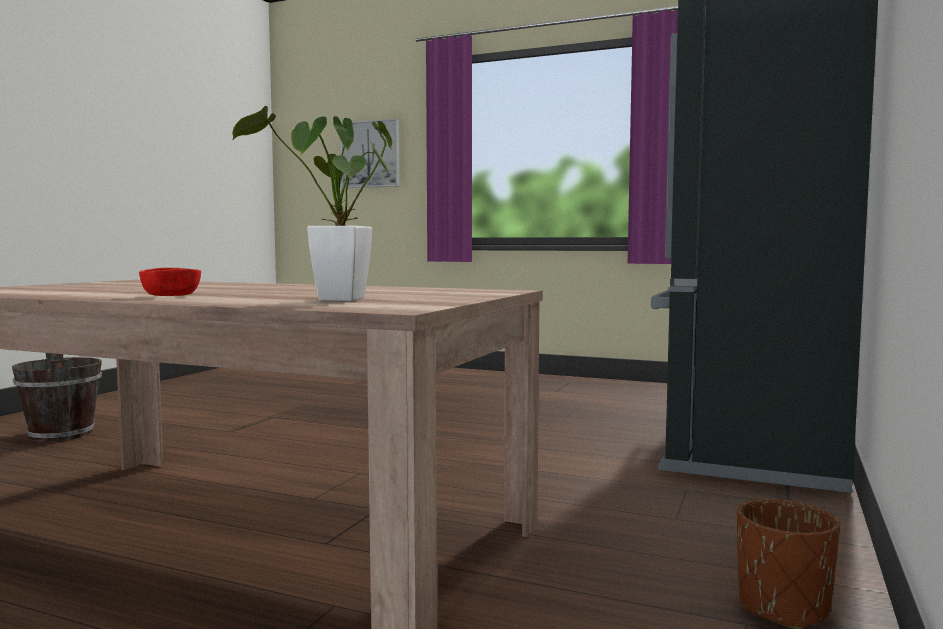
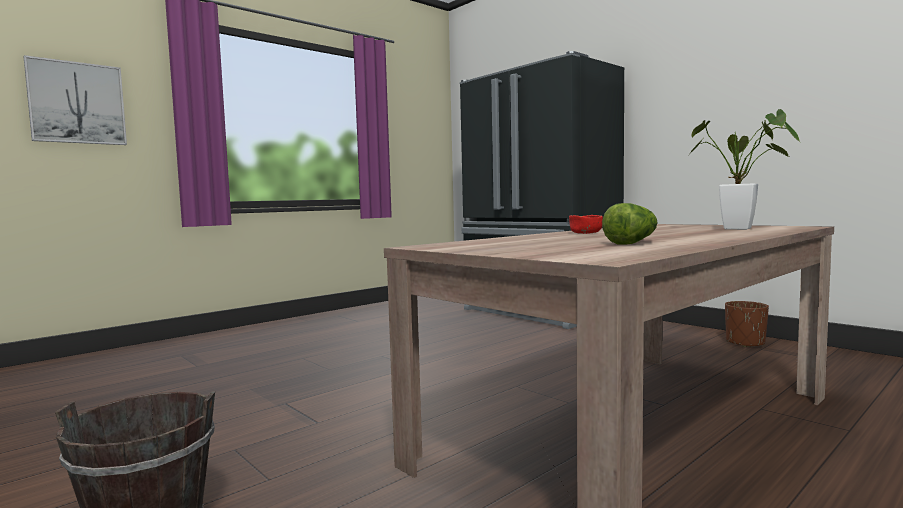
camera: 65 degrees left, 0 degrees up
(103, 291) = (631, 243): none -> lettuce
(171, 295) = (698, 237): red bowl -> red bowl (585, 233)

